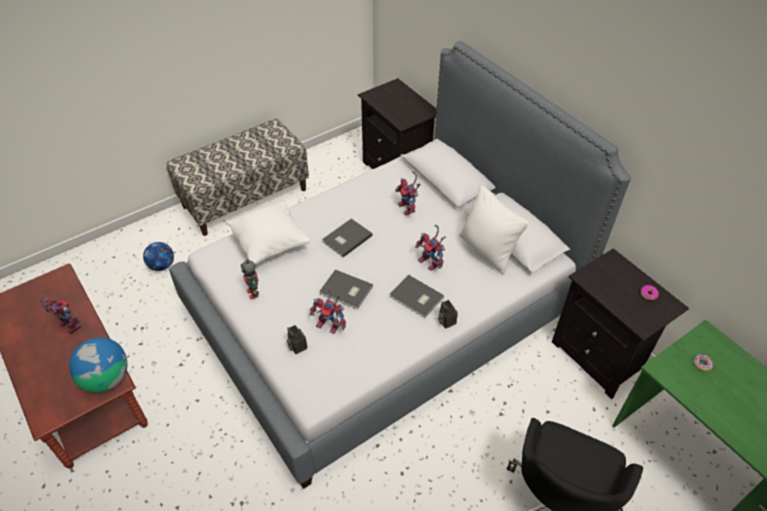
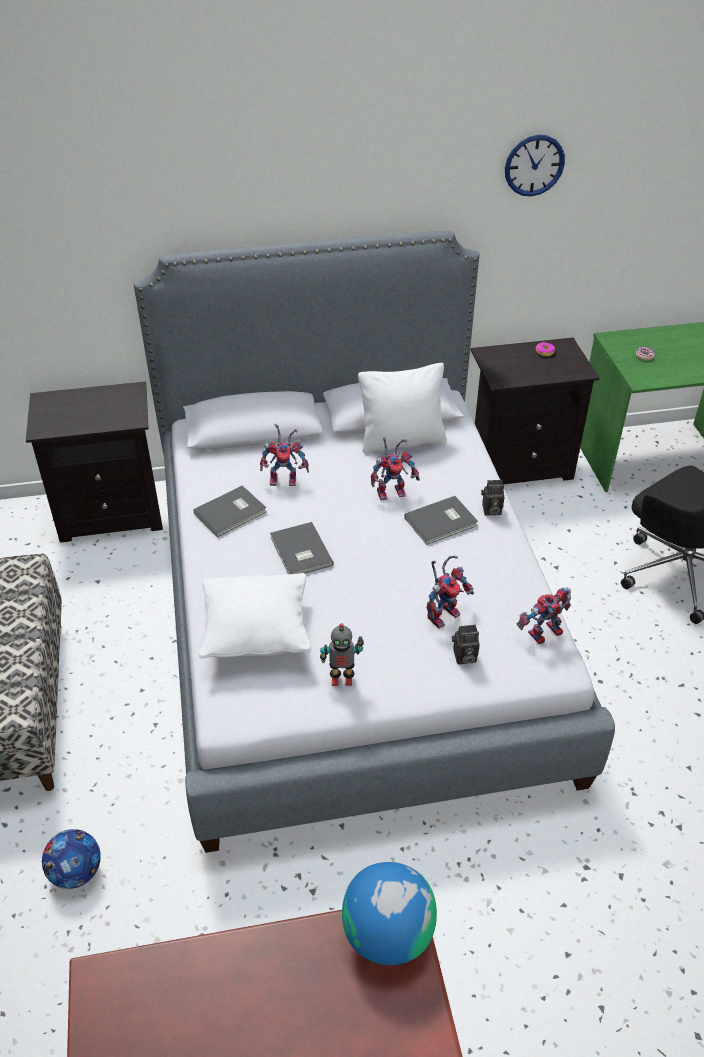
camera: 65 degrees left, 5 degrees down
(67, 326) = (235, 982): toy robot -> toy robot (544, 636)
(346, 291) = (395, 581): grey book -> grey book (232, 513)
(703, 145) = (534, 165): none -> wall clock

